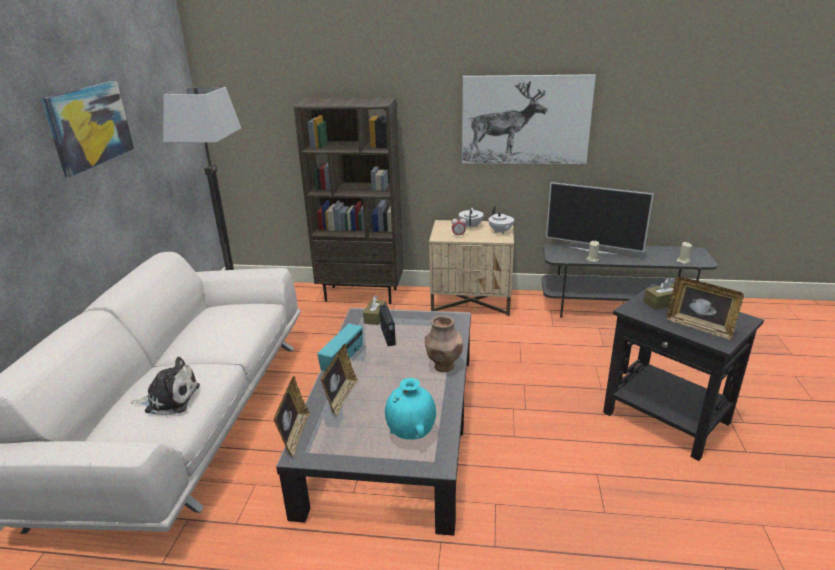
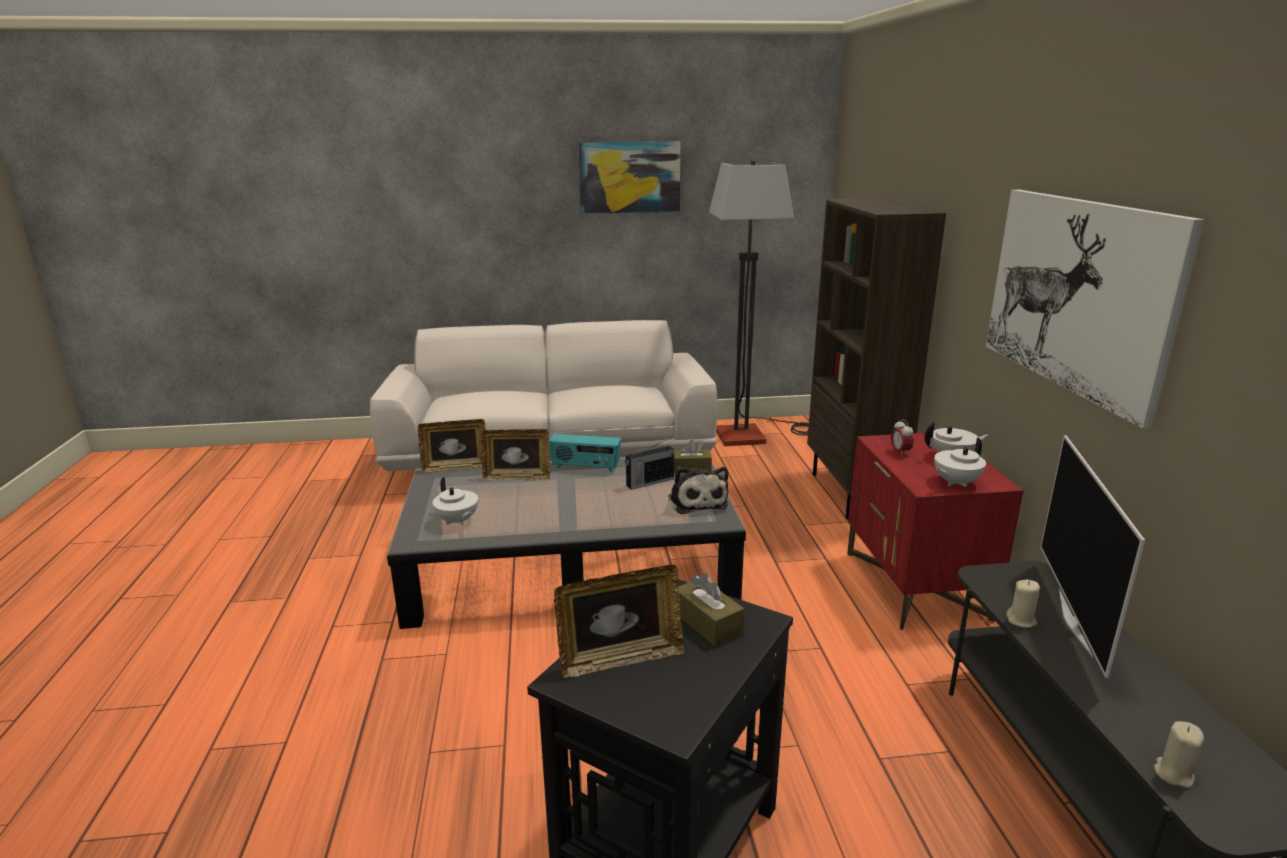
camera: 75 degrees right, 5 degrees down
(169, 399) = (477, 400): plush toy -> plush toy (696, 501)
(411, 434) = (457, 521): turquoise vase -> white teapot
(443, 367) = (592, 524): brown vase -> none
(471, 302) = (916, 586): beige nightstand -> red nightstand
(699, 327) = (620, 658): picture frame -> picture frame turned 135 degrees counterclockwise

